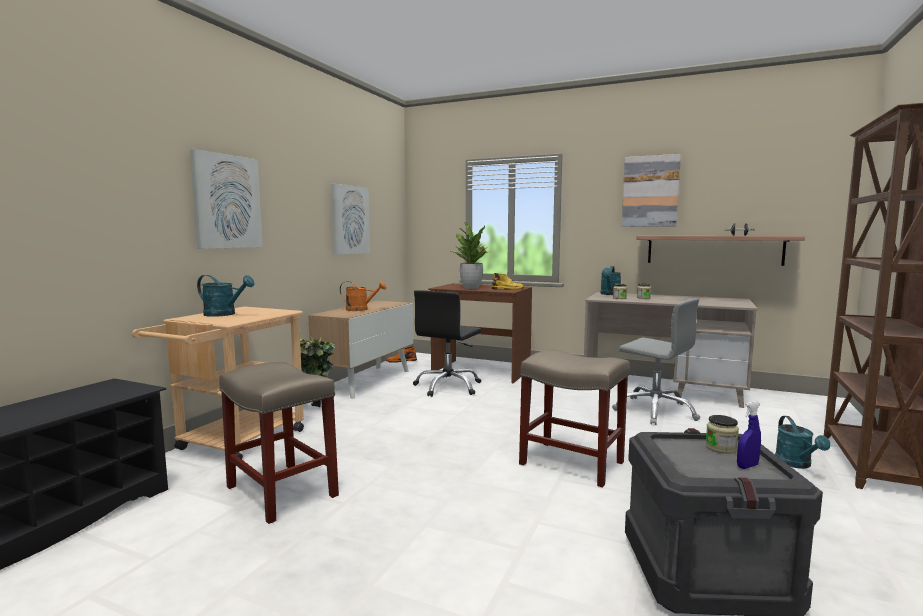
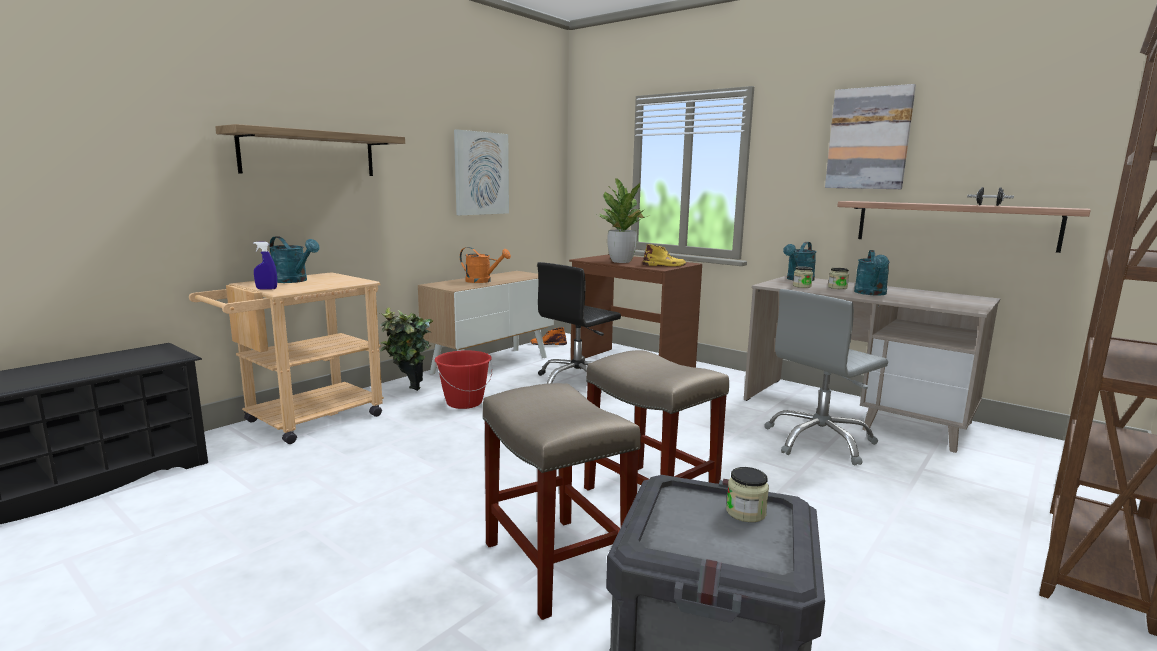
camera: 15 degrees right, 5 degrees up
(227, 201) = (309, 153): picture -> shelf
(280, 491) = (307, 480): beige stool -> beige stool (554, 562)
(368, 412) = (464, 402): none -> red bucket
(655, 411) = (819, 442): grey office chair -> grey office chair turned 90 degrees clockwise
(747, 466) = (751, 544): blue spray bottle -> blue spray bottle (266, 289)
(797, 464) = (970, 545): turquoise watering can -> turquoise watering can (871, 293)

